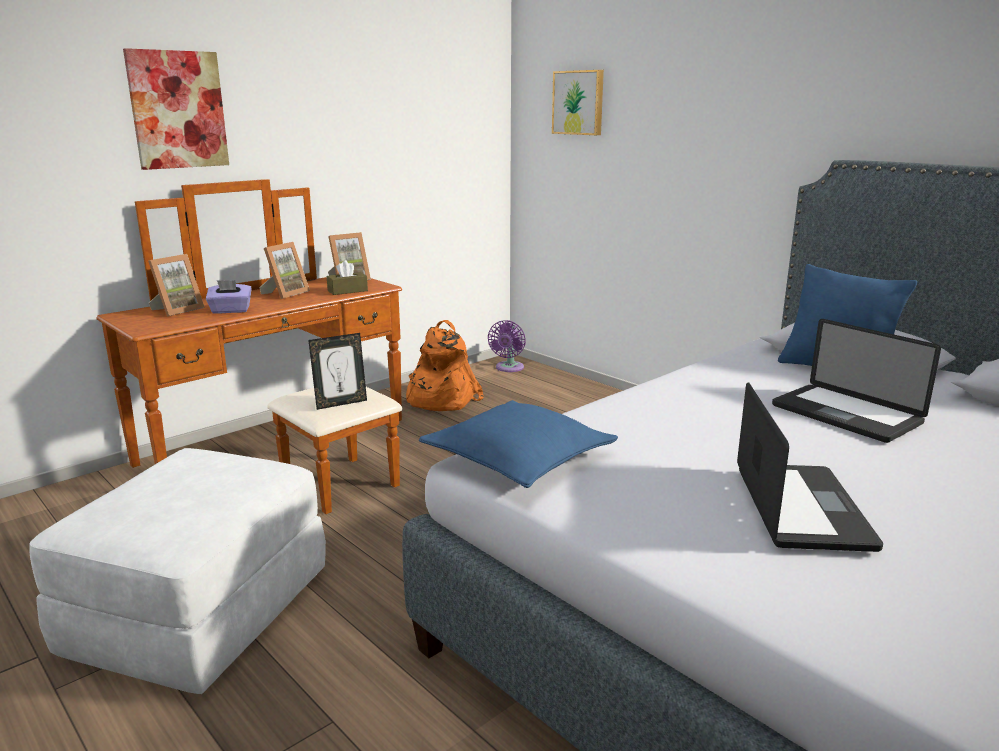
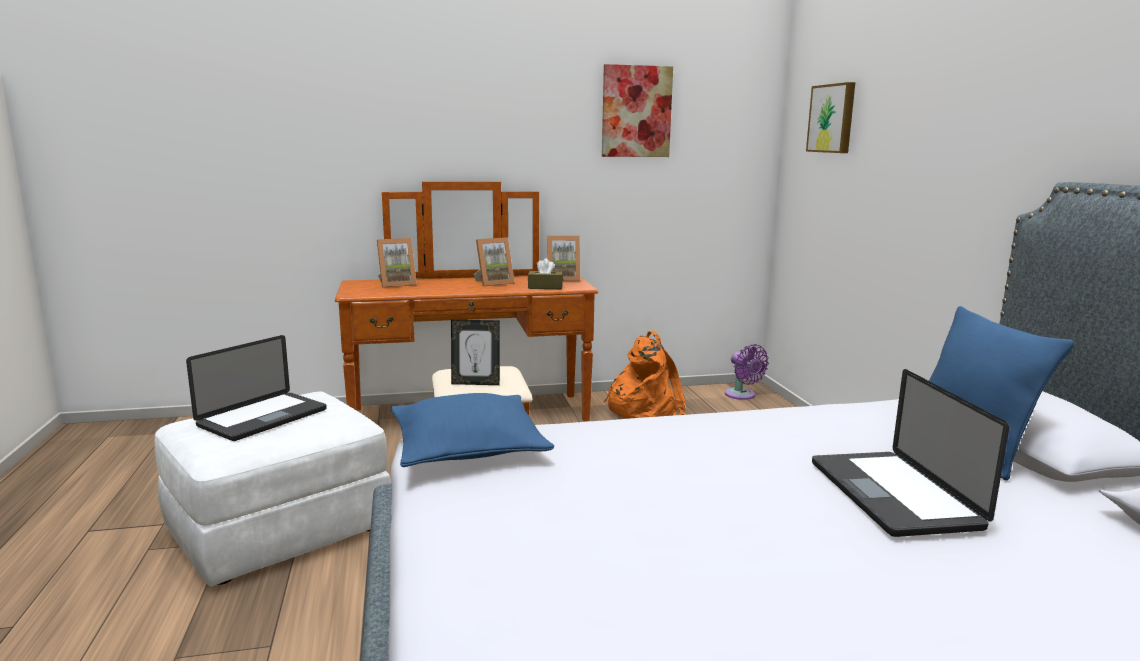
camera: 30 degrees right, 5 degrees down
(178, 110) = (427, 119): picture -> picture (636, 111)
(230, 311) = (431, 289): purple tissue box -> none
(508, 368) = (742, 395): purple fan -> purple fan turned 75 degrees counterclockwise
(801, 508) = (654, 568): laptop -> laptop (263, 418)

